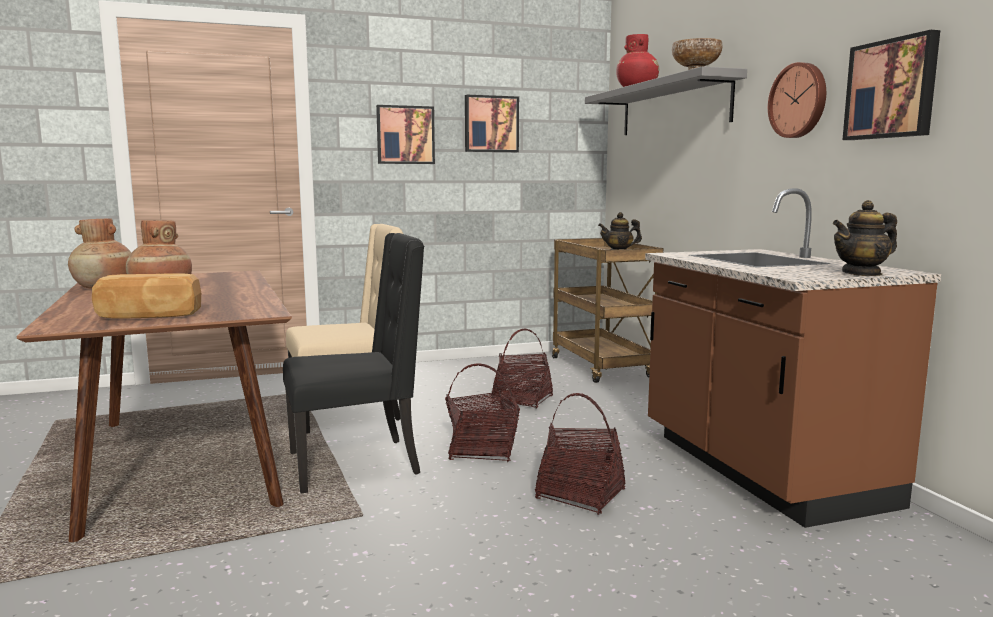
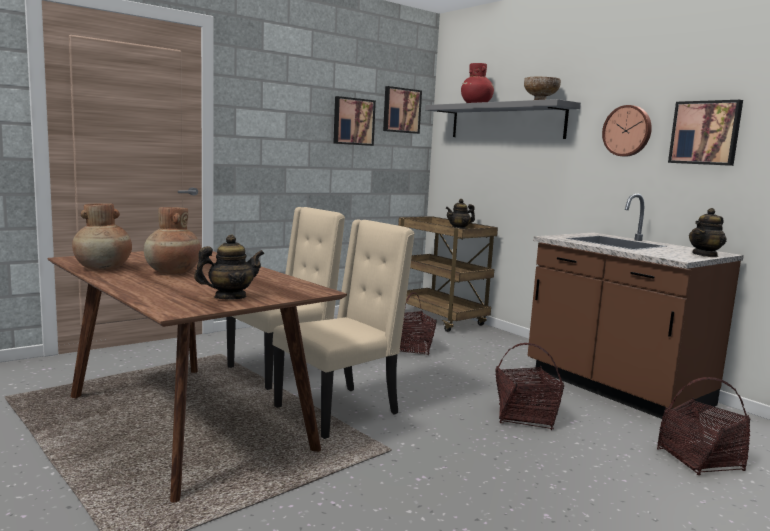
camera: 20 degrees left, 0 degrees up
(149, 316) = (230, 297): bread -> teapot
(357, 464) = (339, 410): black chair -> beige chair
(405, 135) = (289, 127): picture -> picture (401, 110)
(482, 451) = (423, 392): basket -> basket (700, 460)

